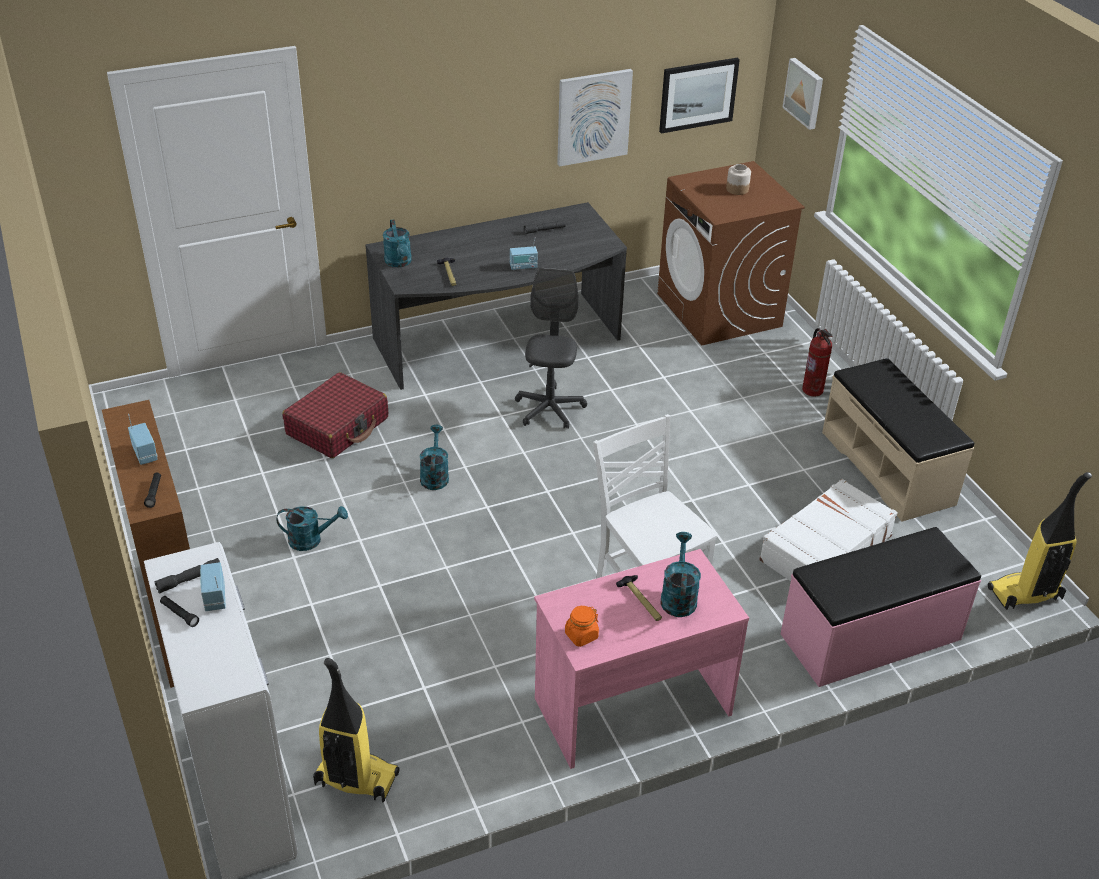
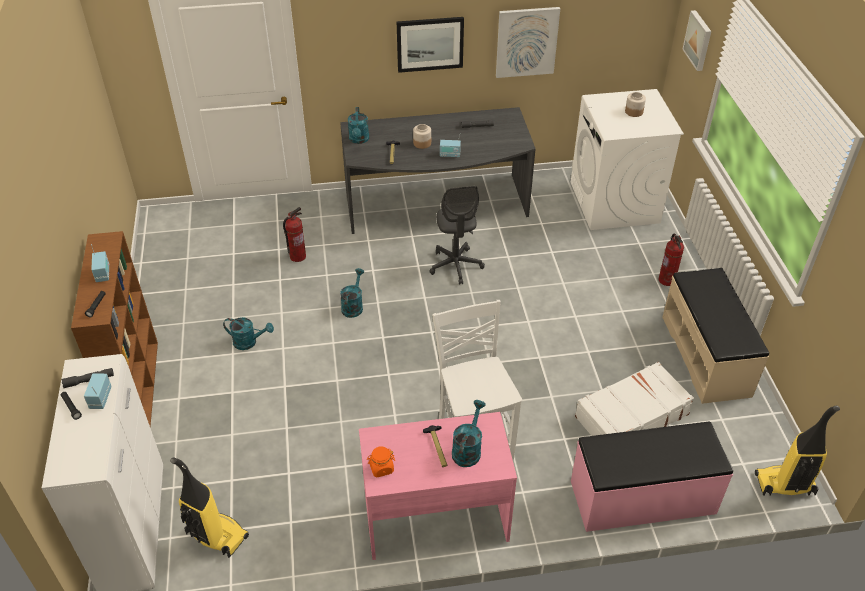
camera: 15 degrees right, 5 degrees up
(338, 426) = (297, 256): red suitcase -> fire extinguisher
(482, 257) = (422, 143): none -> jar
(549, 409) = (456, 266): grey office chair -> grey office chair turned 150 degrees clockwise
(698, 94) = (616, 31): picture -> picture (430, 44)
(719, 310) = (614, 203): brown washing machine -> white washing machine

